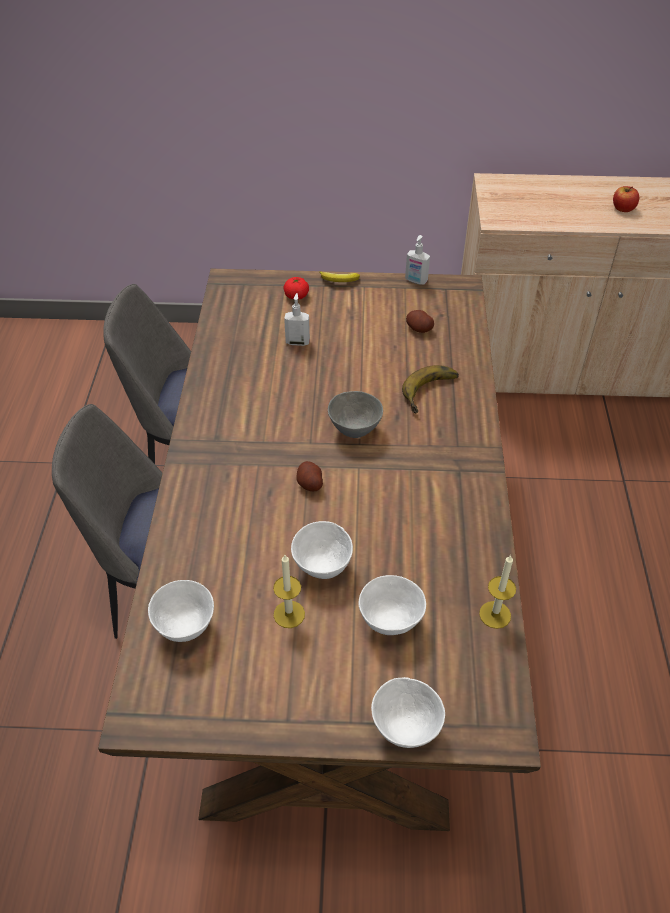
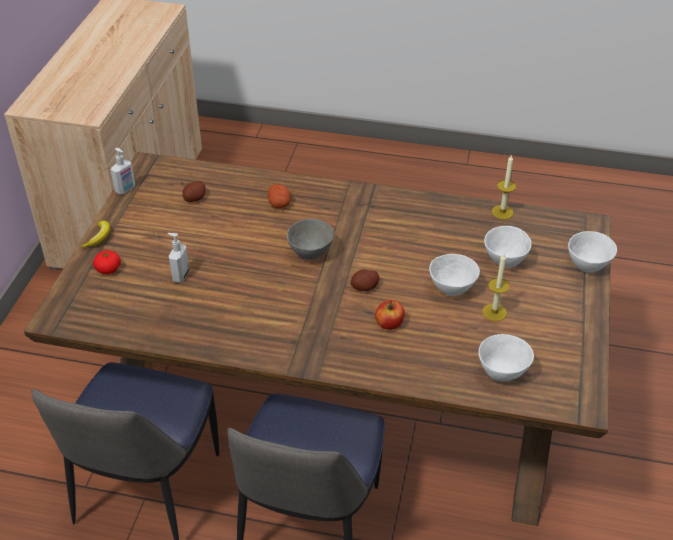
camera: 80 degrees left, 5 degrees down
(433, 393) = (280, 204): banana -> potato
(623, 208) = (113, 51): apple -> apple (389, 324)

